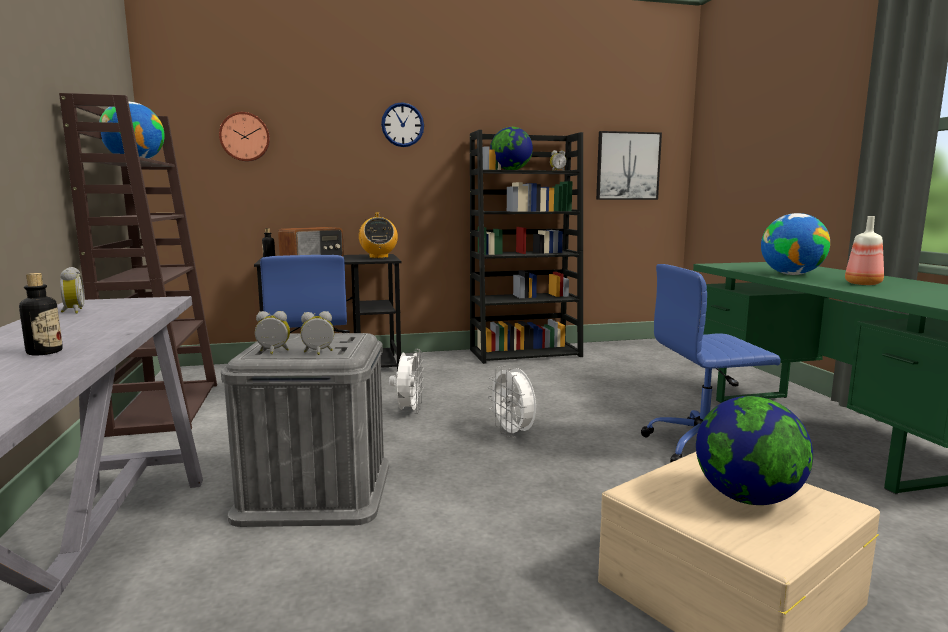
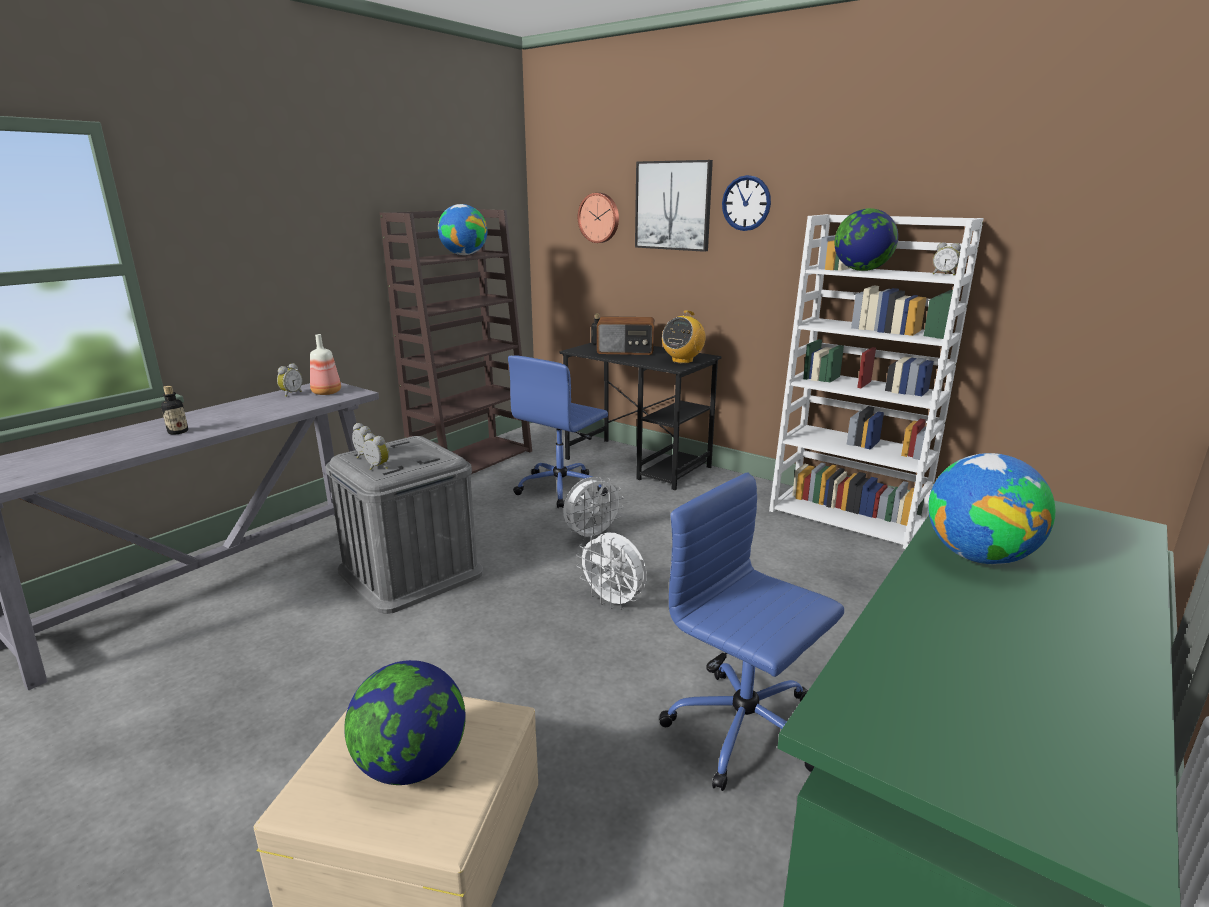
camera: 50 degrees right, 10 degrees up
(513, 434) = (613, 602): white fan -> white fan turned 75 degrees counterclockwise
(526, 353) = (848, 516): black bookcase -> white bookcase
(627, 166) = (1099, 271): picture -> picture (673, 205)
(864, 284) = (981, 626): bottle -> bottle (327, 393)

